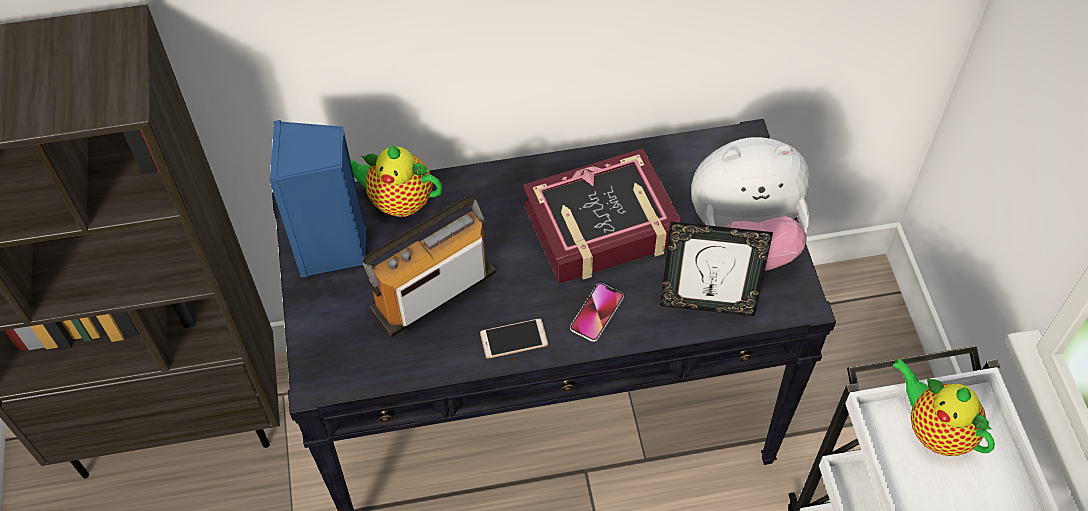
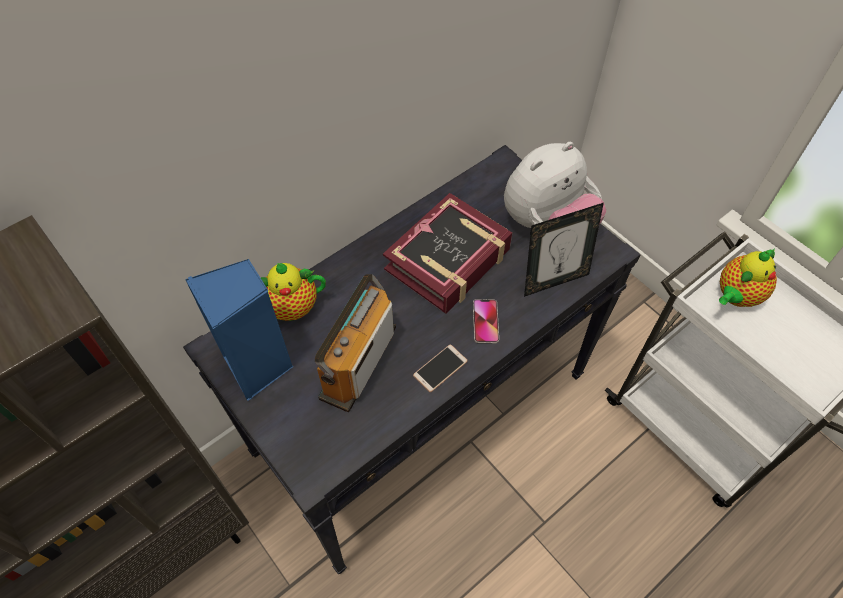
camera: 30 degrees left, 0 degrees up
(935, 430) = (736, 296): teapot -> teapot turned 60 degrees counterclockwise

